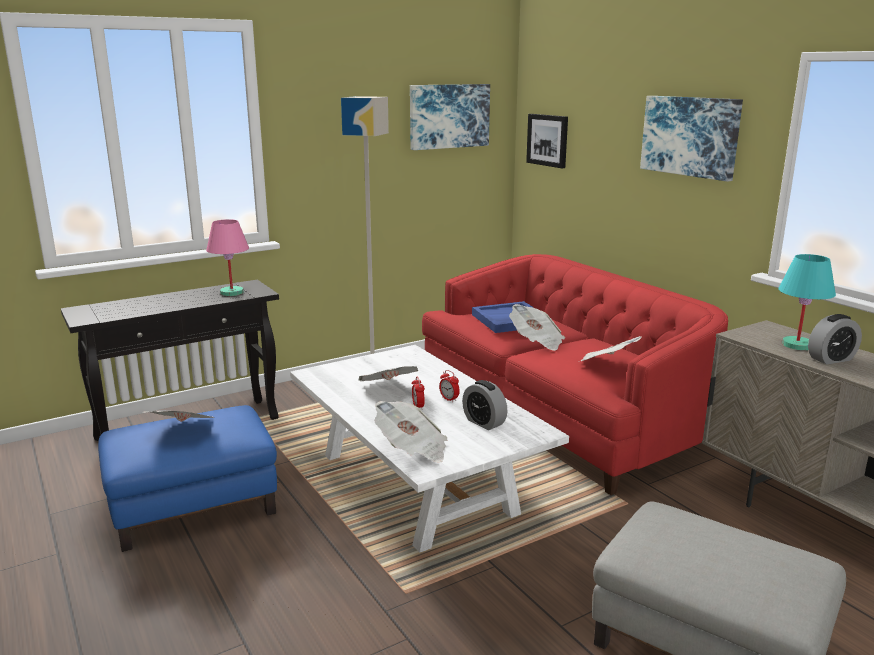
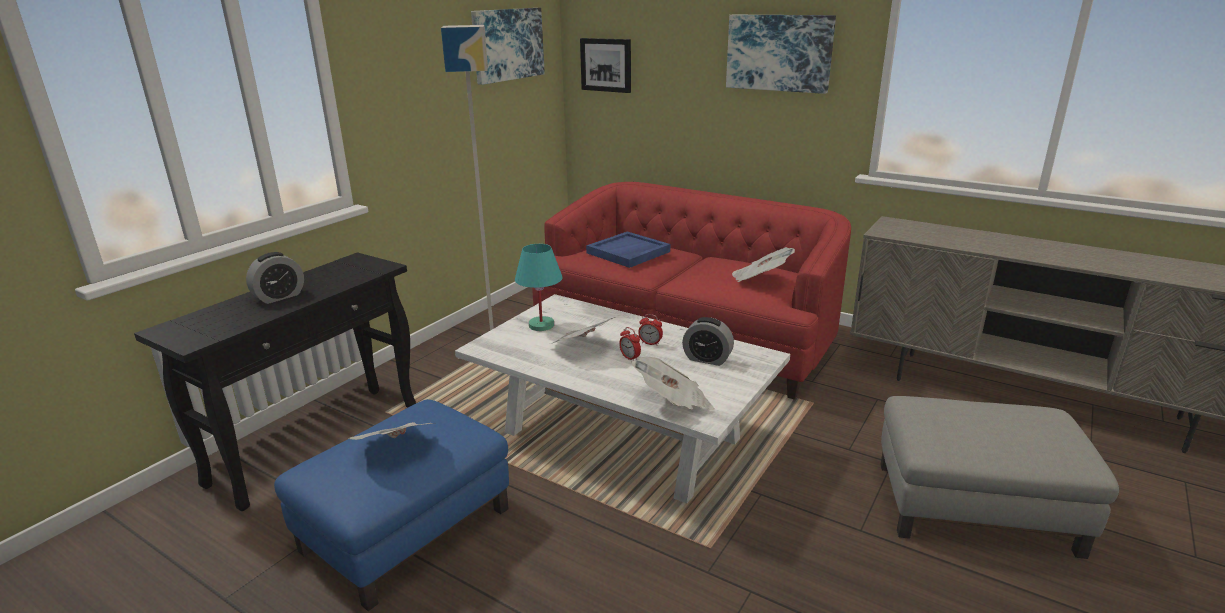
camera: 25 degrees left, 5 degrees up
(231, 293) = (347, 273): pink table lamp -> none
(536, 341) = (675, 269): newspaper -> none
(797, 345) = (932, 234): turquoise table lamp -> turquoise table lamp (542, 325)
(831, 359) = (969, 241): alarm clock -> alarm clock (279, 297)

